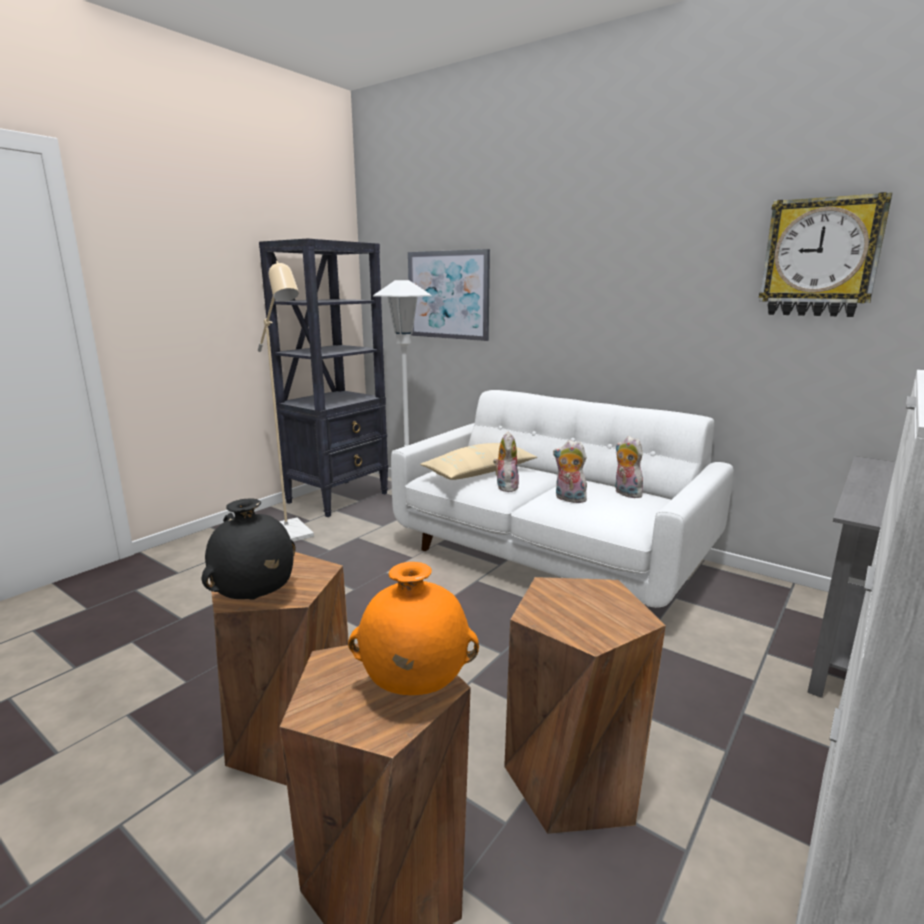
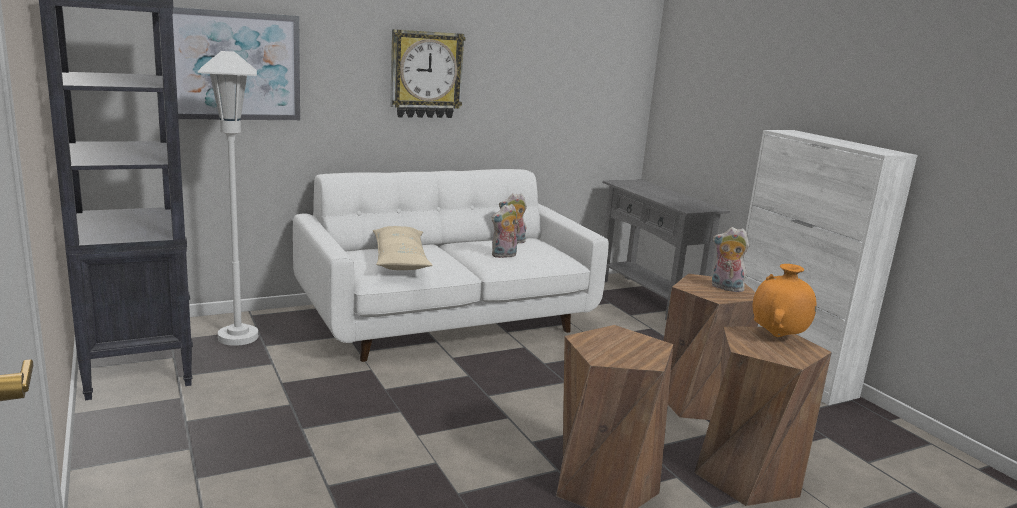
camera: 65 degrees left, 0 degrees up
(254, 598) = (650, 356): black vase -> none
(294, 535) = (212, 415): beige floor lamp -> none
(505, 487) = (446, 262): plush toy -> plush toy (725, 288)
(820, 258) = (577, 50): wall clock -> wall clock (425, 74)

